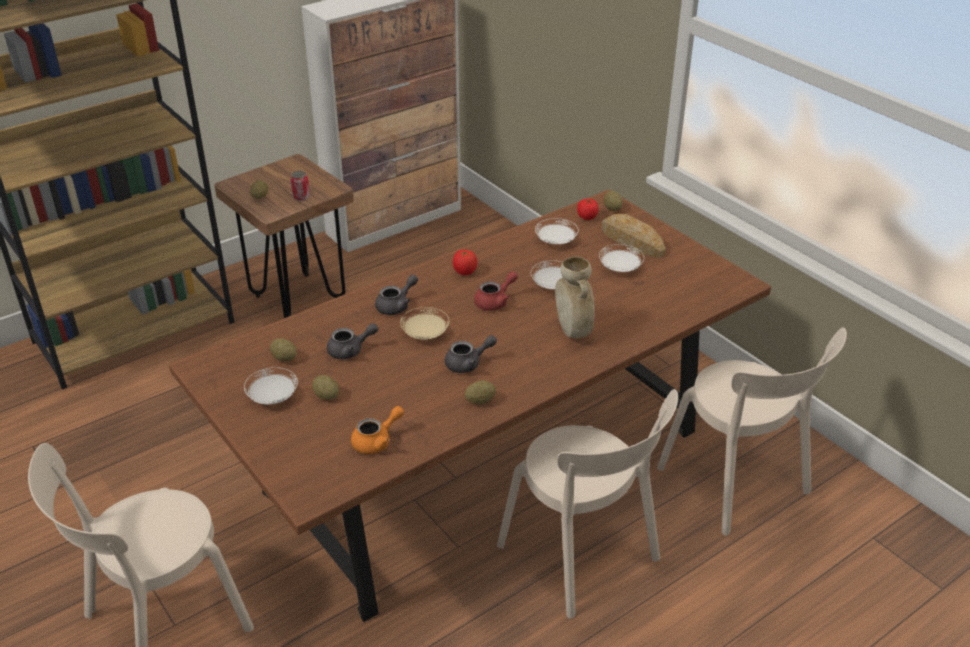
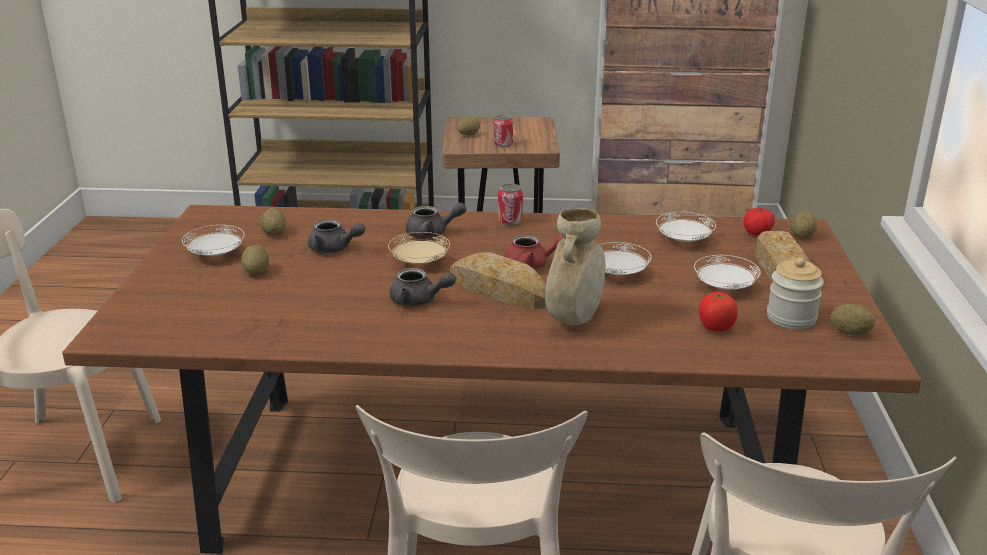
camera: 40 degrees right, 10 degrees down
(377, 441) = (233, 322): orange teapot -> none
(433, 273) = (510, 222): none -> can
(464, 272) = (541, 232): tomato -> tomato (715, 328)
(480, 401) = (377, 334): potato -> potato (850, 333)
(503, 331) = (499, 290): none -> bread
(676, 274) = (791, 318): none -> jar

